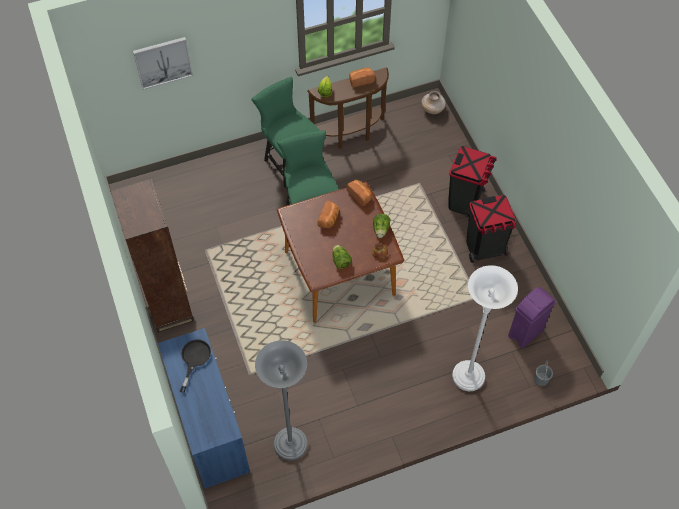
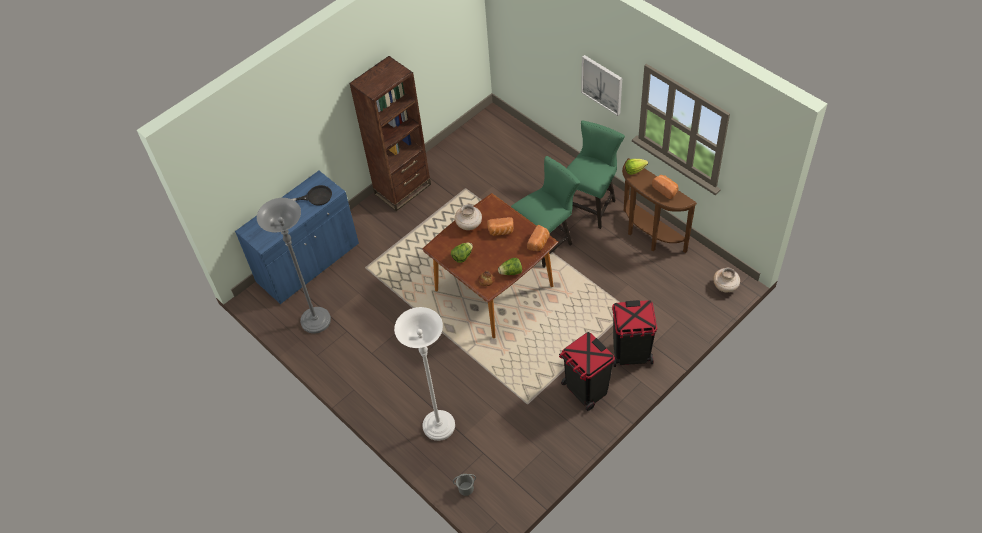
camera: 70 degrees right, 5 degrees down
(163, 62) = (541, 32): picture -> picture (602, 84)
(305, 241) = (469, 225): none -> beige vase
(526, 333) = (509, 458): purple trash can -> none

